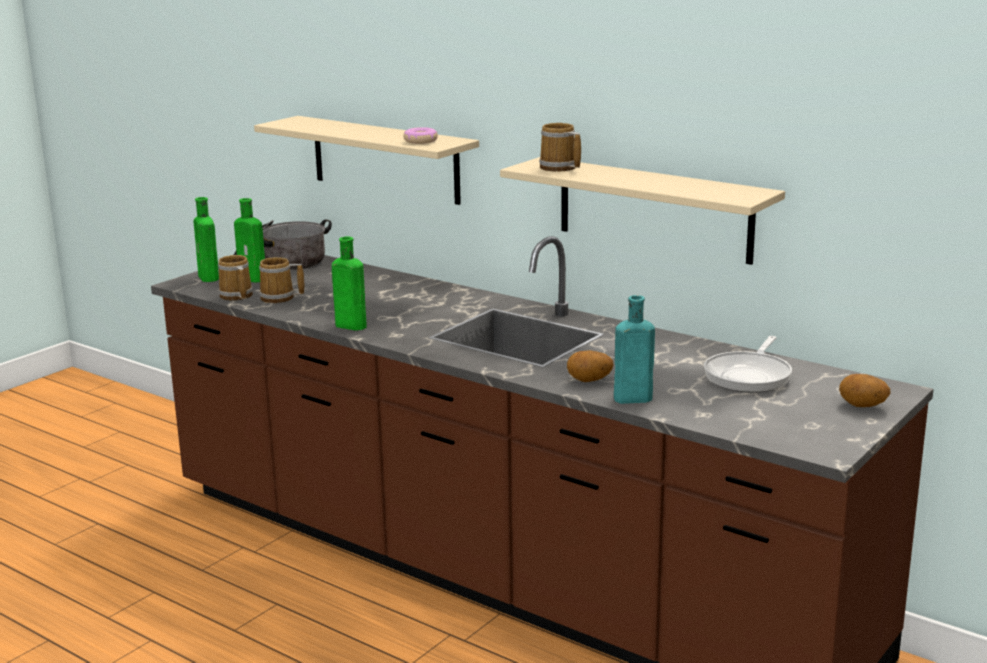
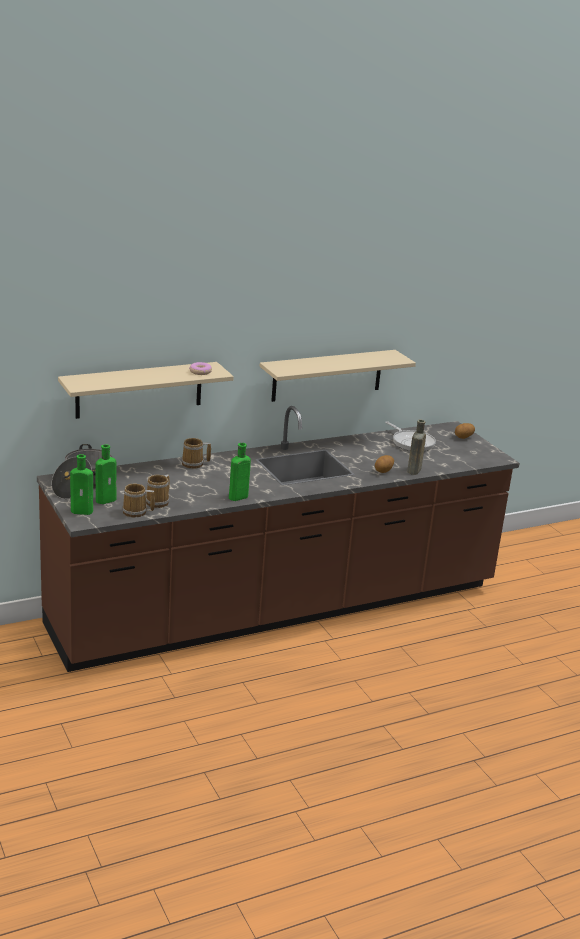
camera: 65 degrees left, 5 degrees up
(559, 168) = (294, 366): mug -> mug (194, 464)
(630, 399) = (414, 471): turquoise bottle -> brown bottle

